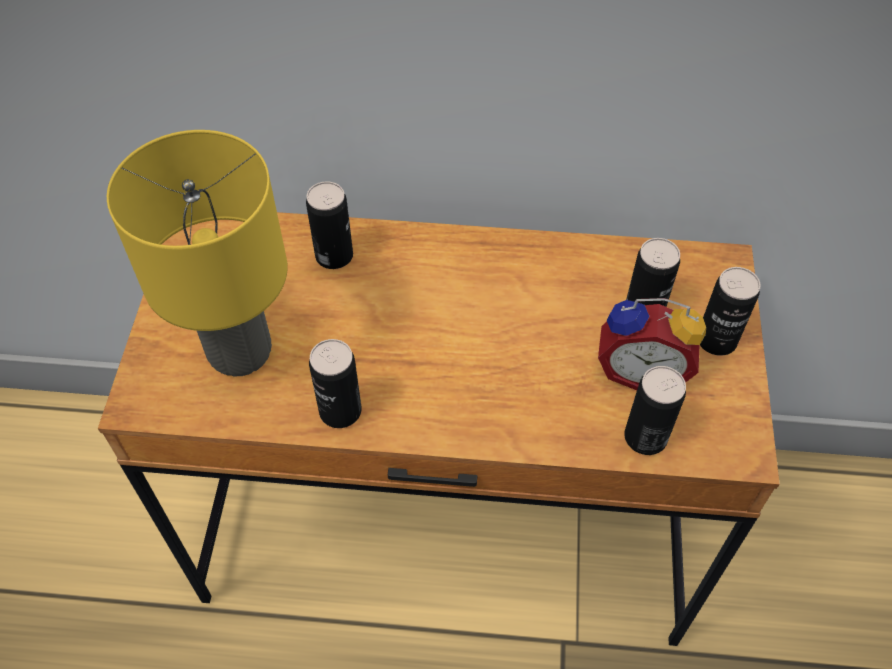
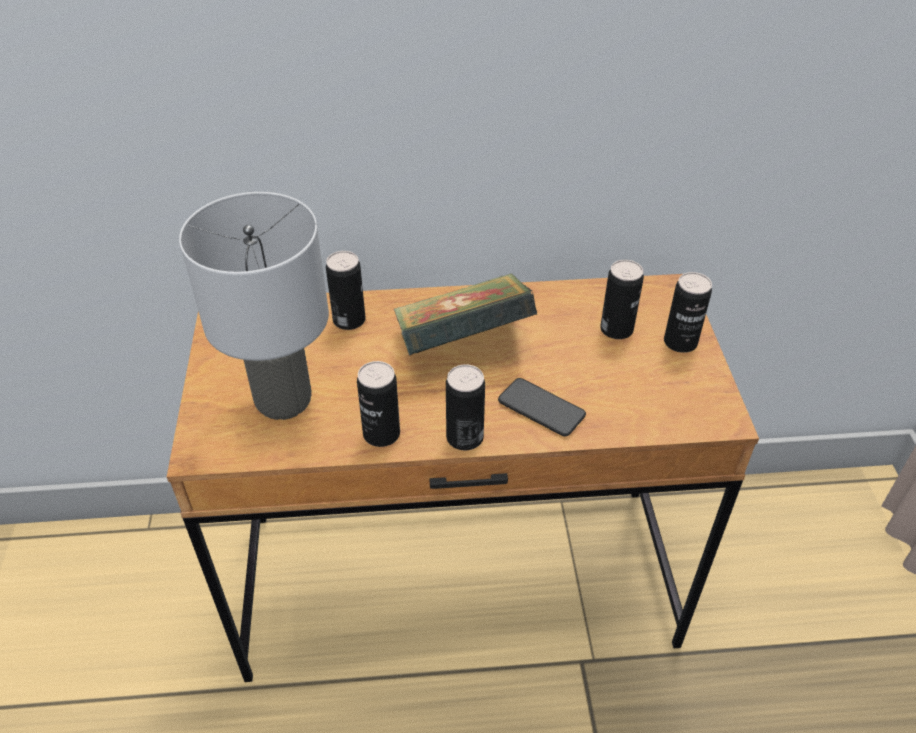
camera: 10 degrees left, 10 degrees down
(239, 350) = (282, 400): yellow table lamp -> white table lamp
(457, 306) = (462, 344): none -> book
(529, 405) = (541, 408): none -> phone
(641, 369) = (626, 371): alarm clock -> none
(645, 437) = (642, 419): can -> can (465, 437)

